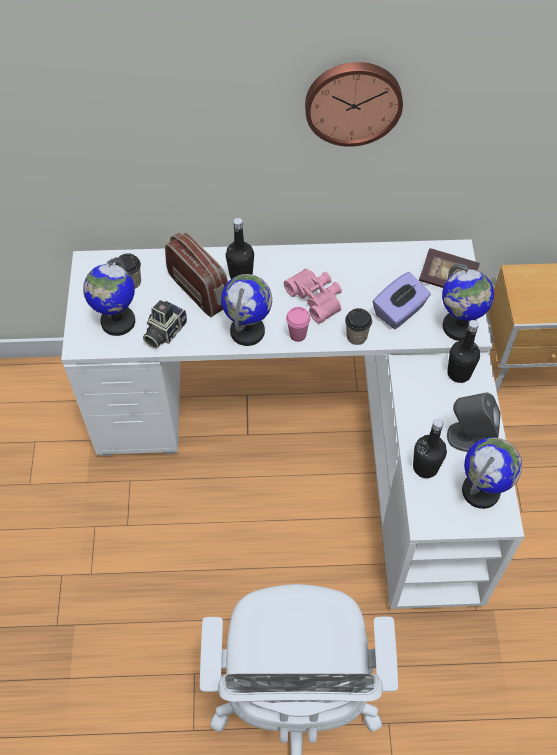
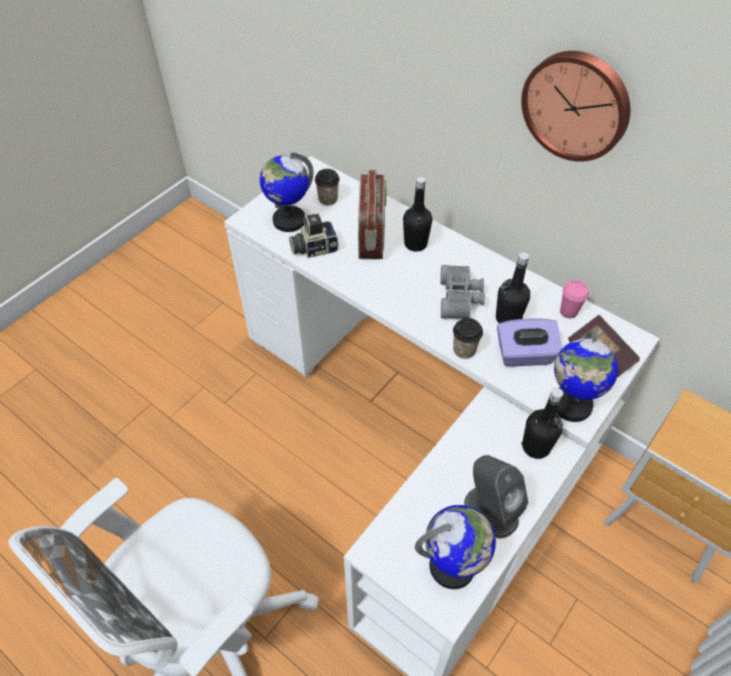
camera: 40 degrees right, 5 degrees down
(248, 331) = (377, 287): globe -> none
(297, 335) = (415, 316): pink cup -> pink cup (568, 311)
(317, 298) = (461, 298): pink binoculars -> grey binoculars
(425, 467) = (421, 504): black bottle -> black bottle (508, 318)

